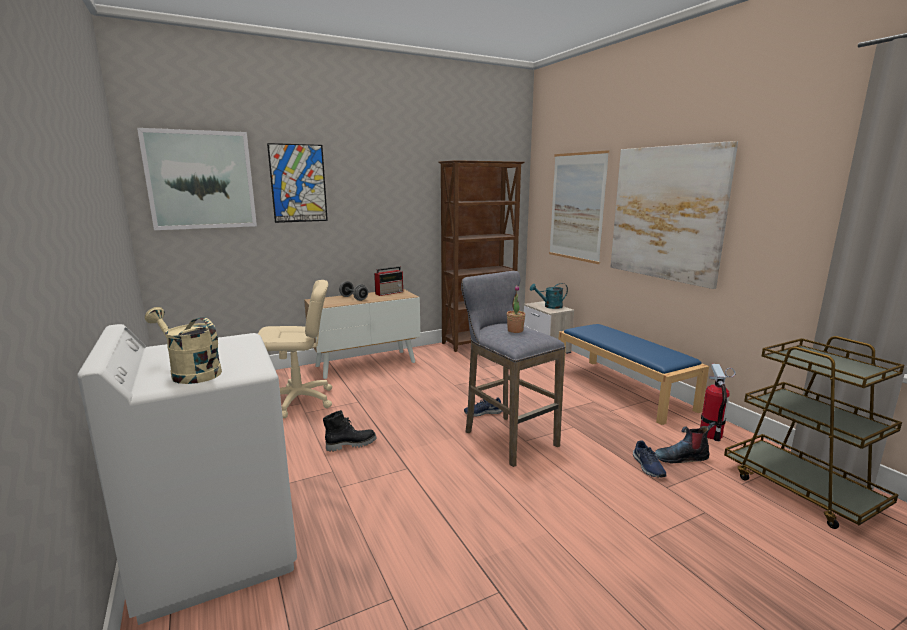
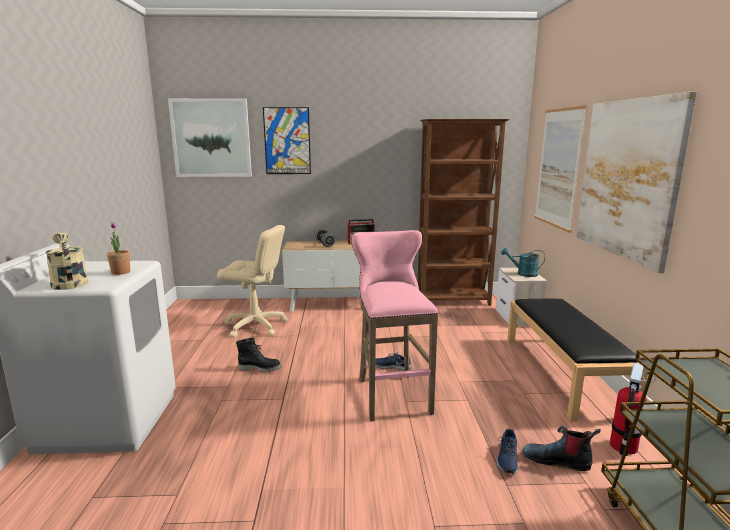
camera: 25 degrees right, 0 degrees up
(506, 437) = (391, 394): grey stool -> pink stool
(515, 330) = (394, 289): potted plant -> potted plant (121, 272)
(623, 389) = (563, 374): blue bench -> black bench

